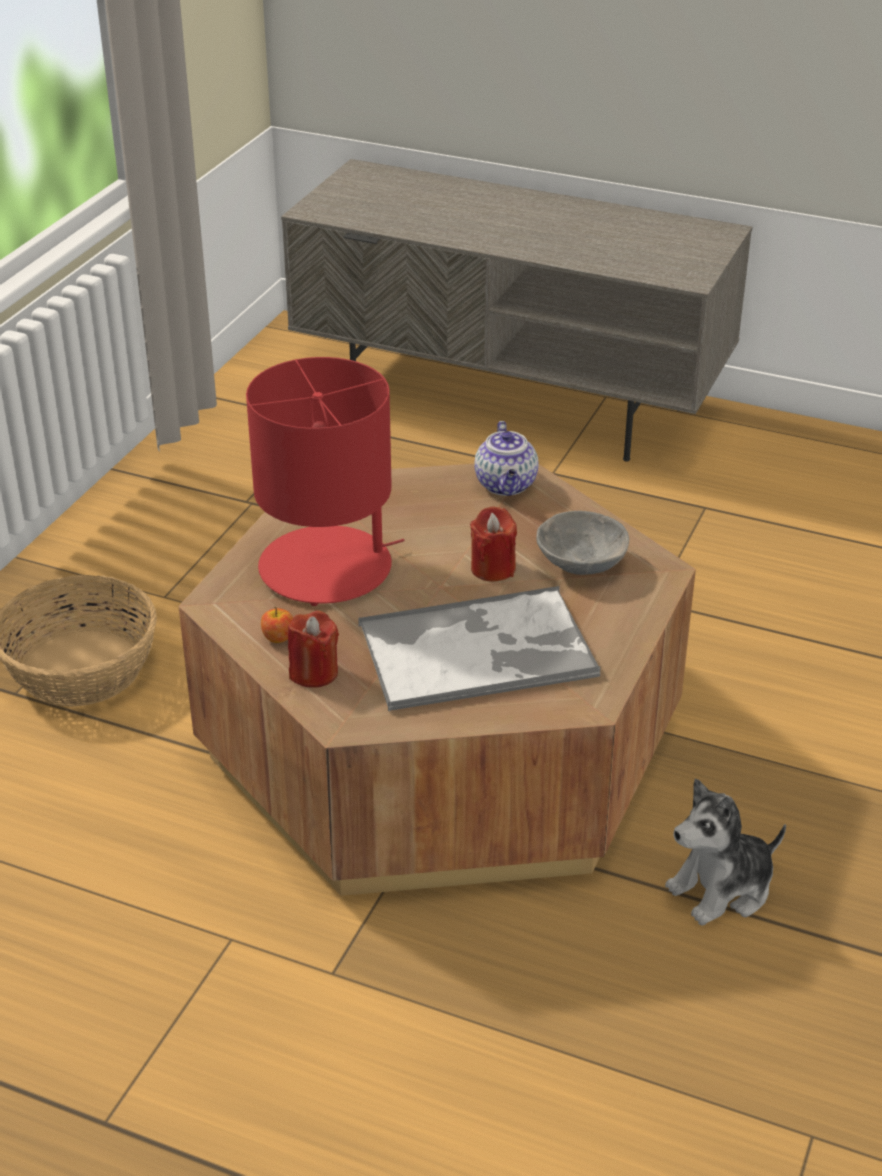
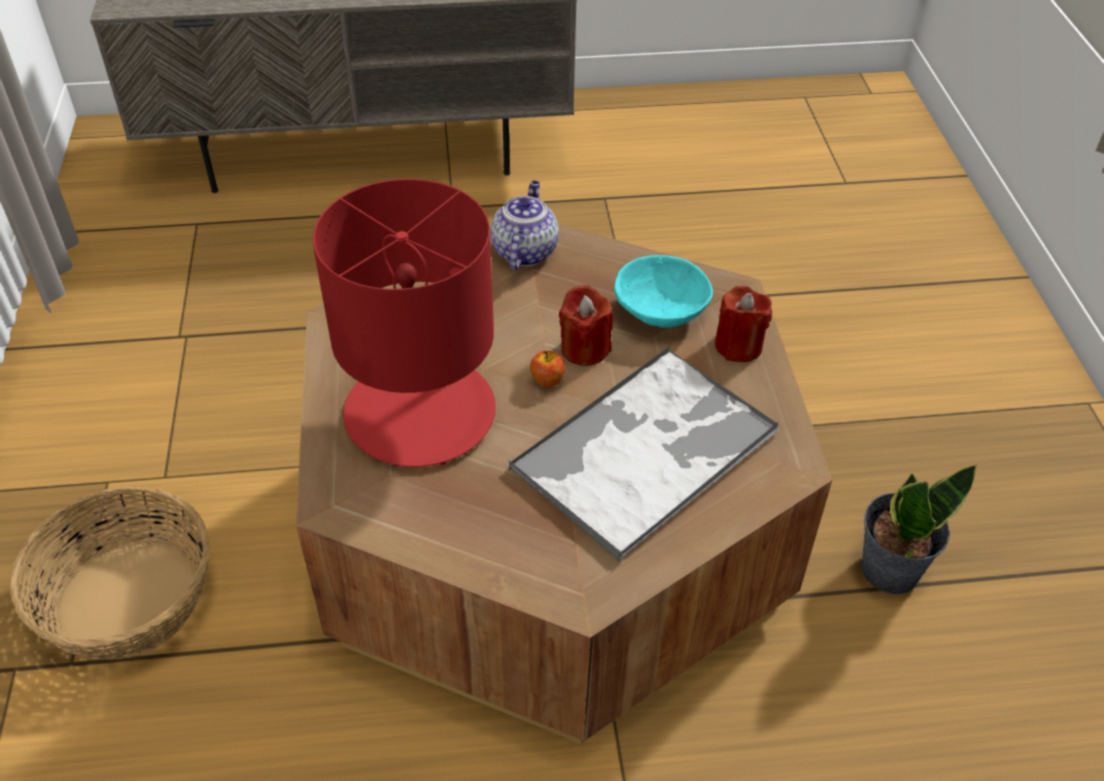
camera: 30 degrees left, 10 degrees up
(278, 637) = (436, 519): apple -> apple (547, 380)
(313, 672) = (506, 547): red candle -> red candle (738, 346)
(506, 485) = (524, 251): teapot -> teapot turned 135 degrees counterclockwise
(580, 564) = (659, 313): grey bowl -> turquoise bowl
(722, 889) = (889, 569): plush toy -> potted plant

